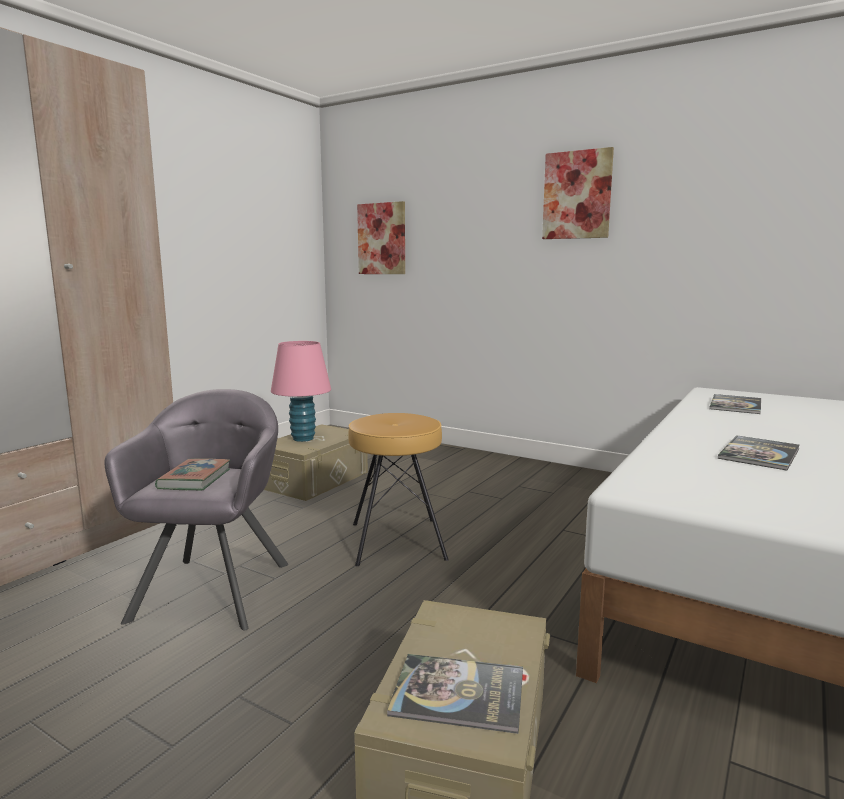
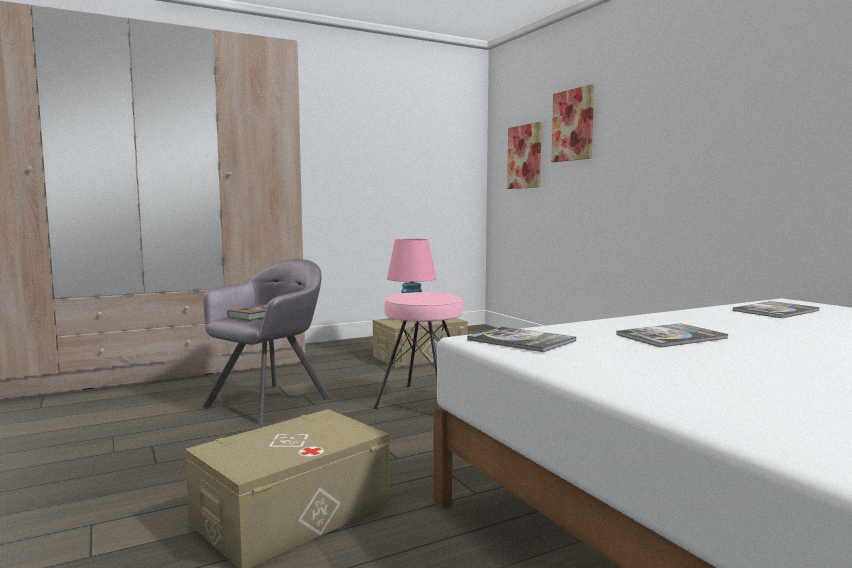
camera: 30 degrees right, 5 degrees down
(396, 541) = (424, 401): brown stool -> pink stool
(458, 693) = (263, 449): book -> book (521, 341)
(577, 195) = (674, 101): picture -> picture (573, 125)

